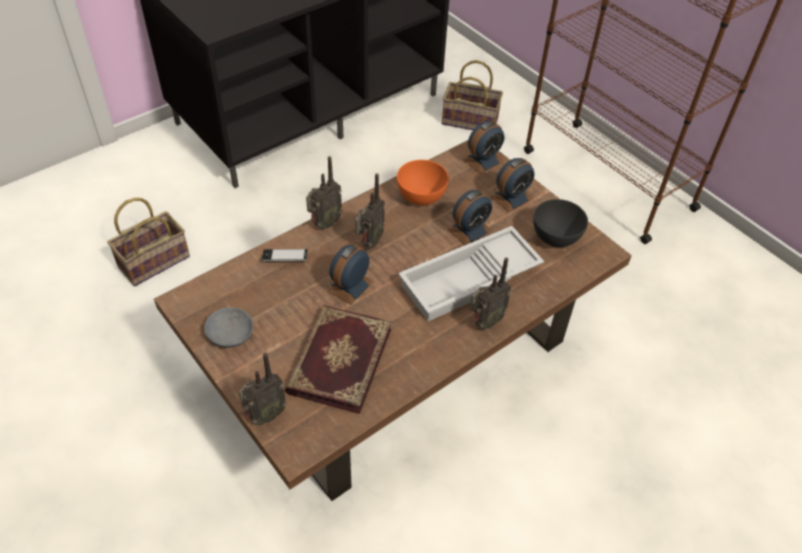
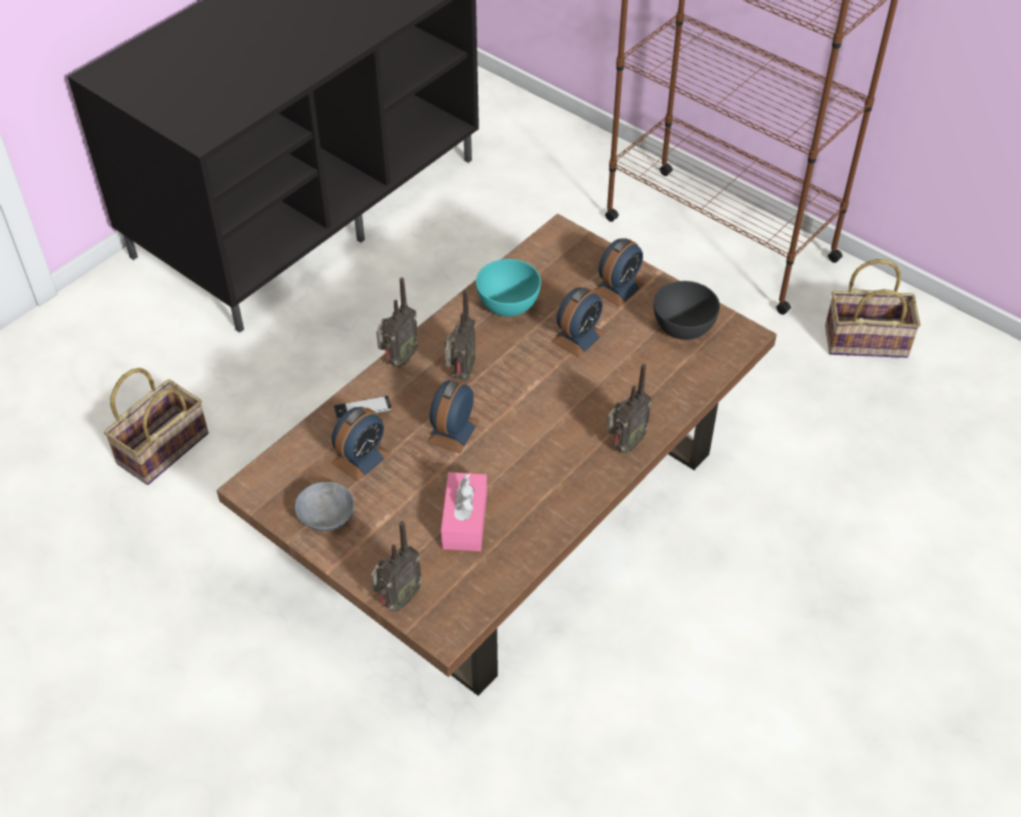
camera: 10 degrees left, 0 degrees up
(338, 360) = (464, 520): book -> pink tissue box
(421, 197) = (509, 306): orange bowl -> turquoise bowl
(470, 281) = (594, 399): white tray -> none
(471, 120) = (528, 188): basket -> basket (868, 340)
(483, 160) = (572, 246): alarm clock -> alarm clock (361, 458)

